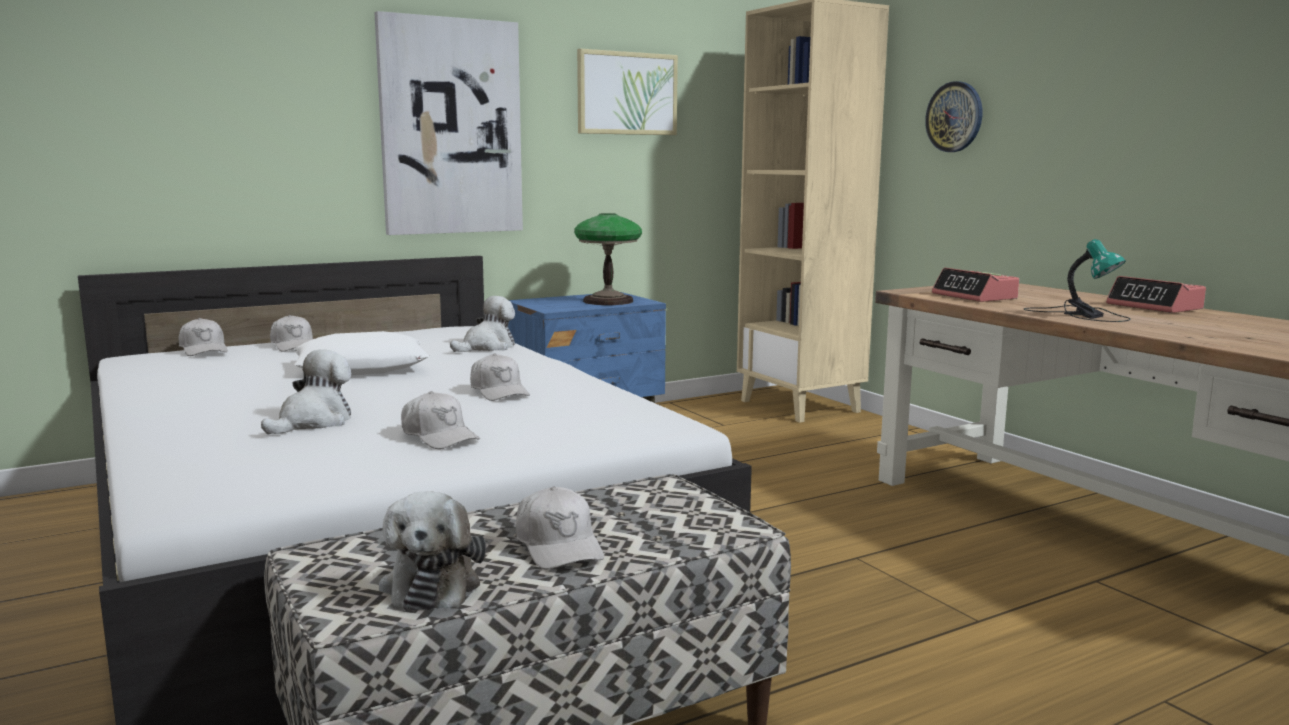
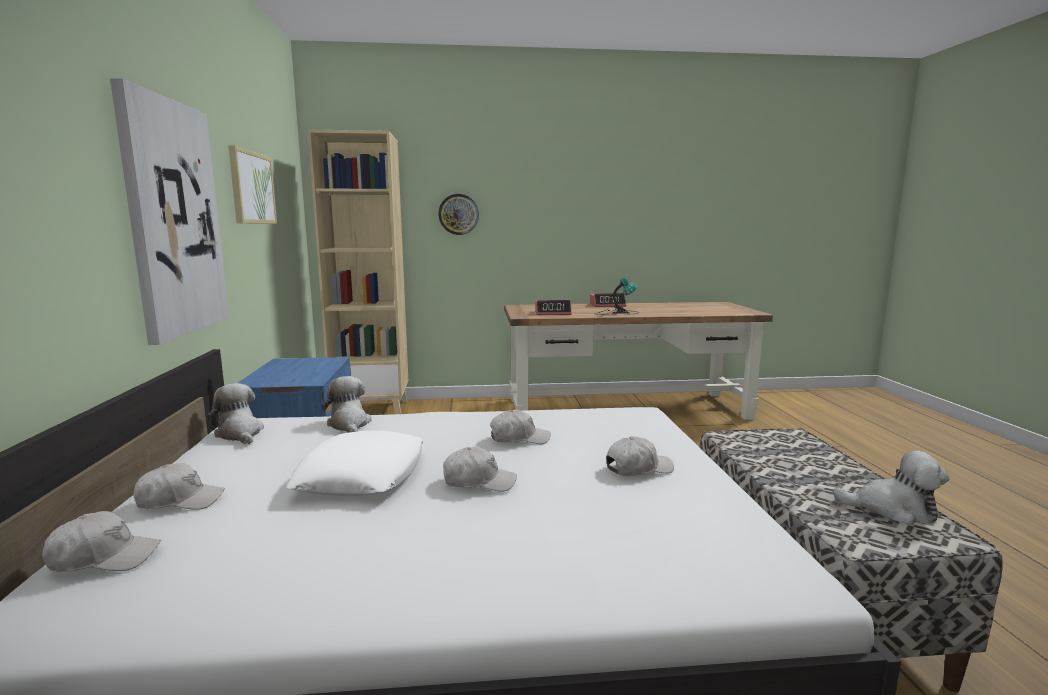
camera: 65 degrees left, 0 degrees up
(313, 422) = (559, 510): plush toy -> plush toy (240, 434)
(559, 546) = (826, 472): white cap -> white cap (479, 481)
(608, 301) = (310, 366): table lamp -> none

